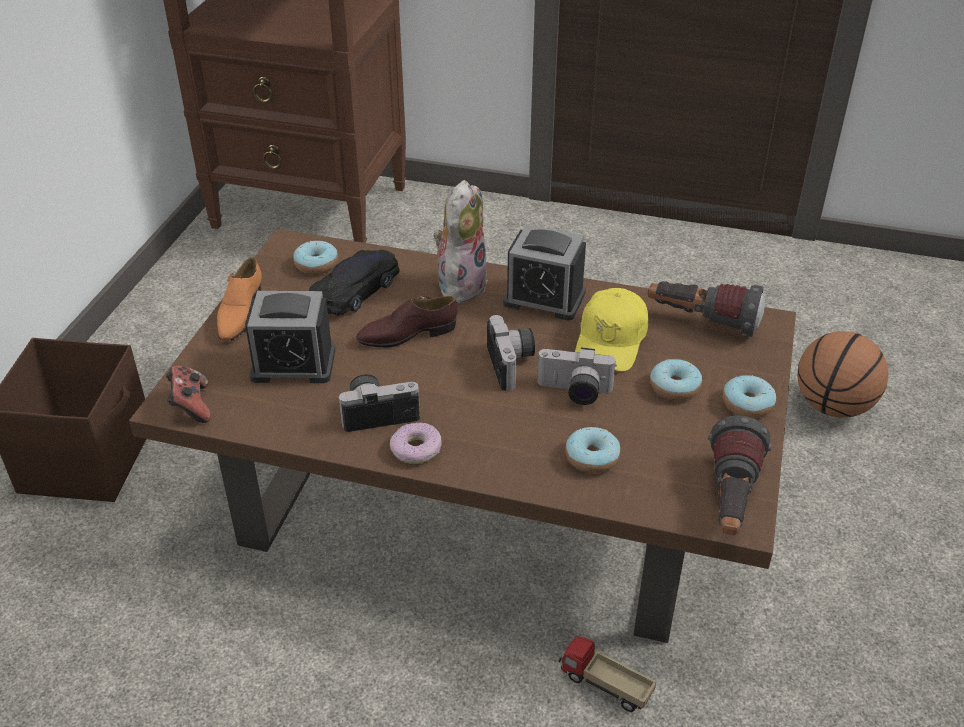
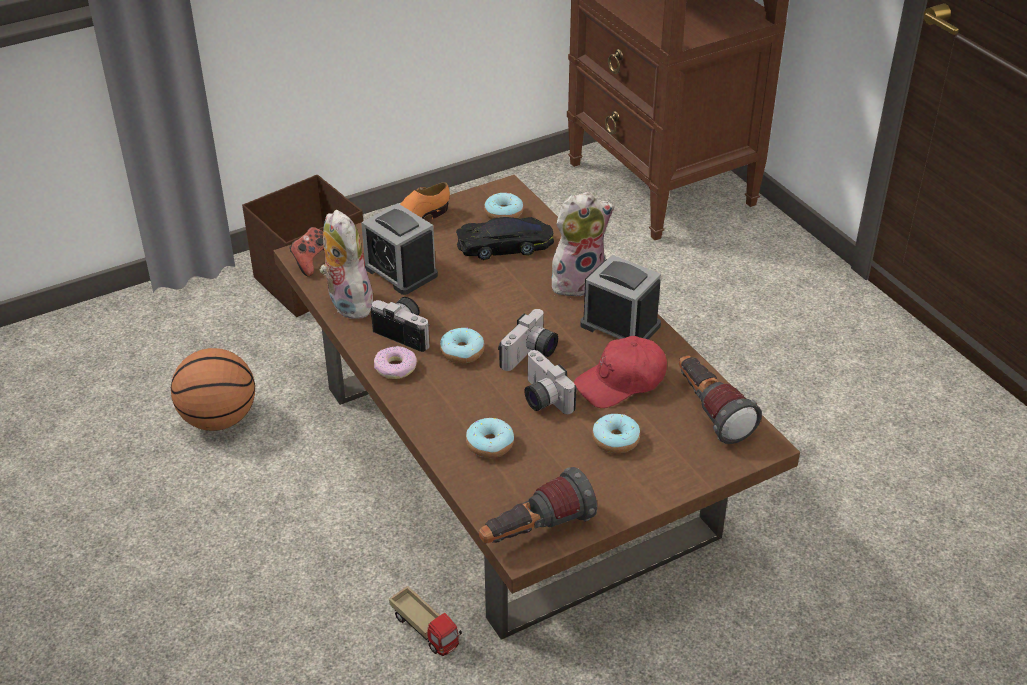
camera: 45 degrees right, 0 degrees up
(283, 422) = (346, 303): none -> plush toy
(407, 334) = (493, 294): brown shoe -> none
(544, 298) = (620, 325): alarm clock -> alarm clock turned 150 degrees clockwise
(604, 686) = (426, 630): toy truck -> toy truck turned 150 degrees clockwise
(611, 341) = (621, 382): yellow cap -> red cap
(747, 404) = (649, 485): donut -> donut (462, 352)
(833, 406) = (876, 588): basketball -> basketball (219, 419)

